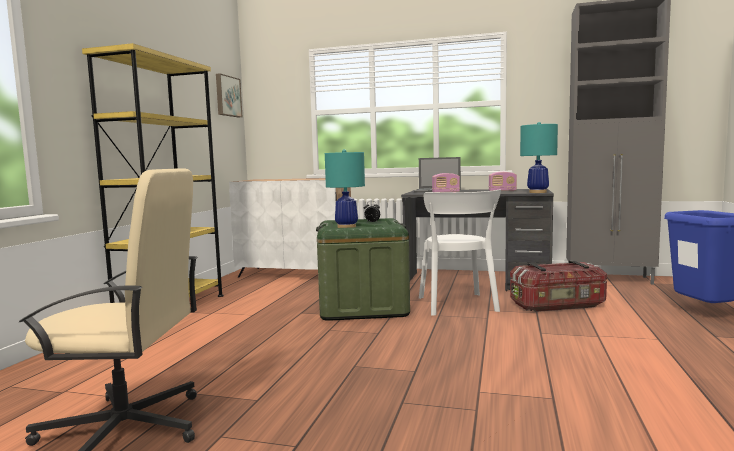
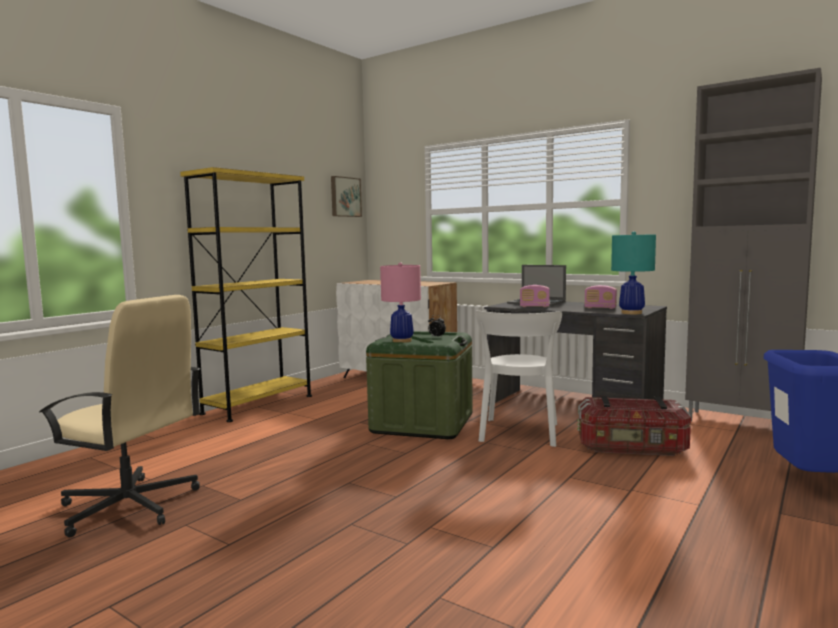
camera: 20 degrees right, 0 degrees up
(346, 227) = (402, 341): turquoise table lamp -> pink table lamp

